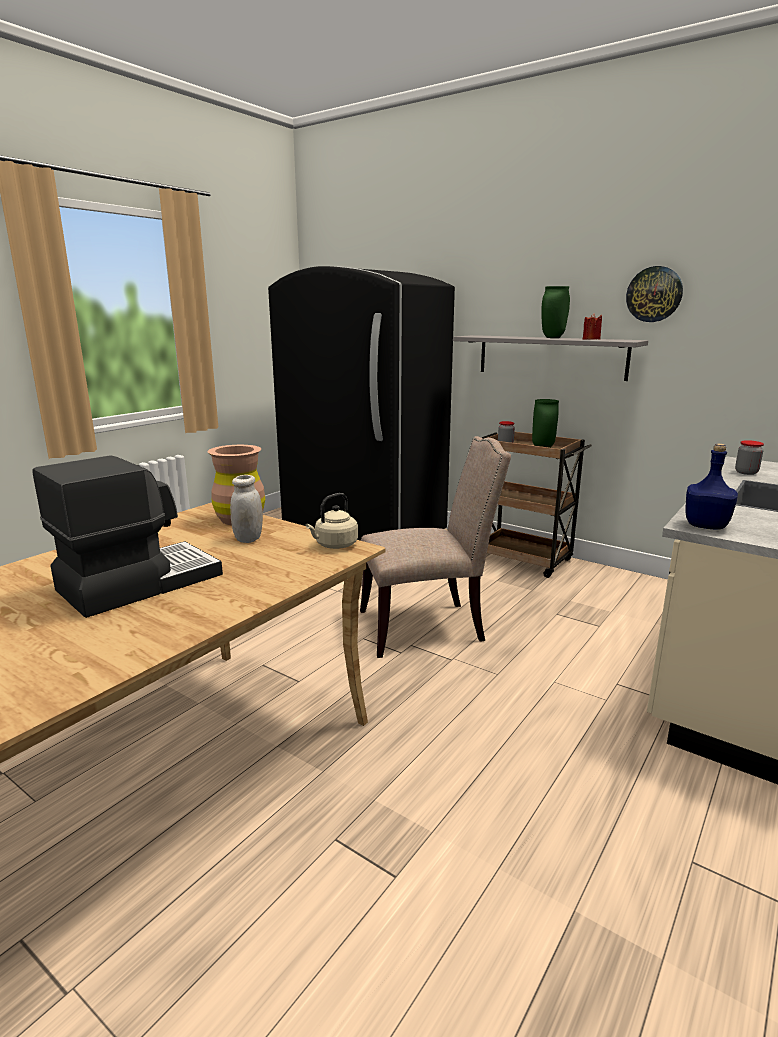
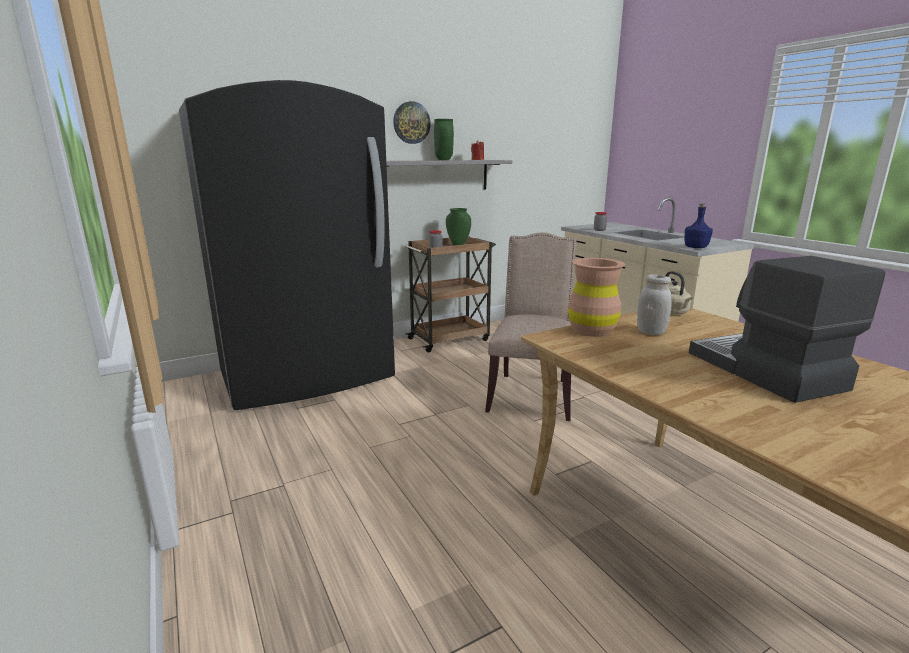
camera: 65 degrees left, 0 degrees up
(654, 294) = (495, 128): wall clock -> wall clock (411, 122)

